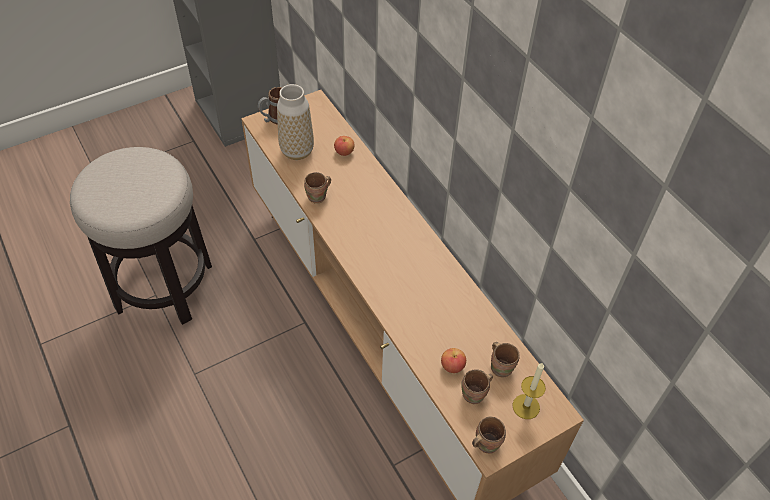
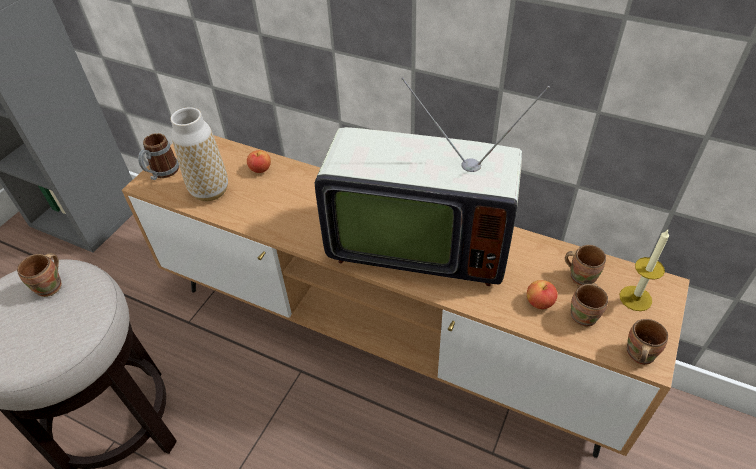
camera: 30 degrees left, 5 degrees down
(318, 197) = (269, 221): brown mug -> brown mug (52, 286)
(406, 272) = (416, 242): none -> television

